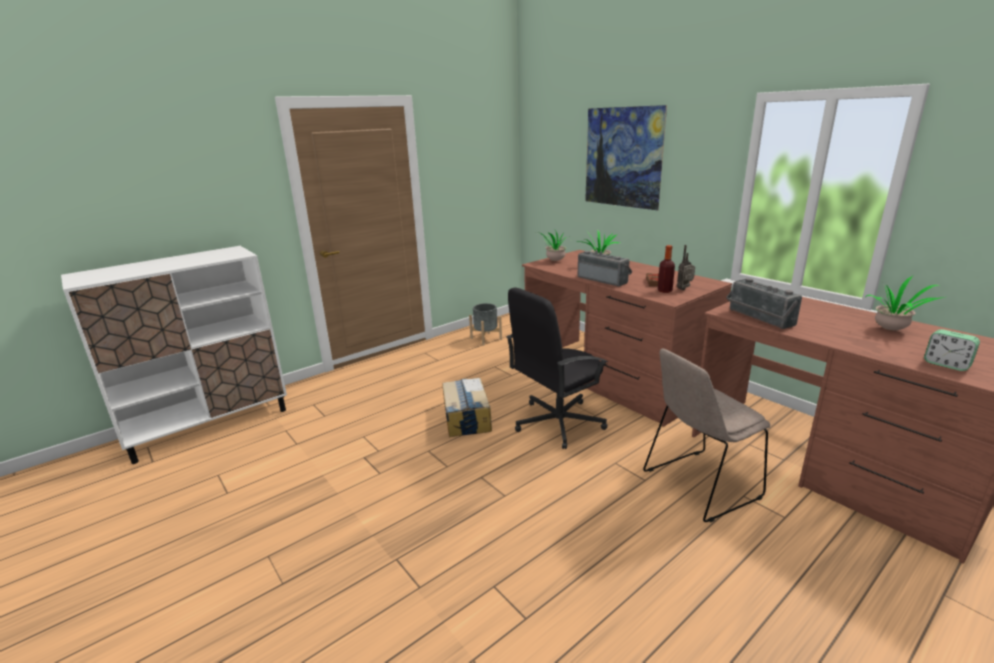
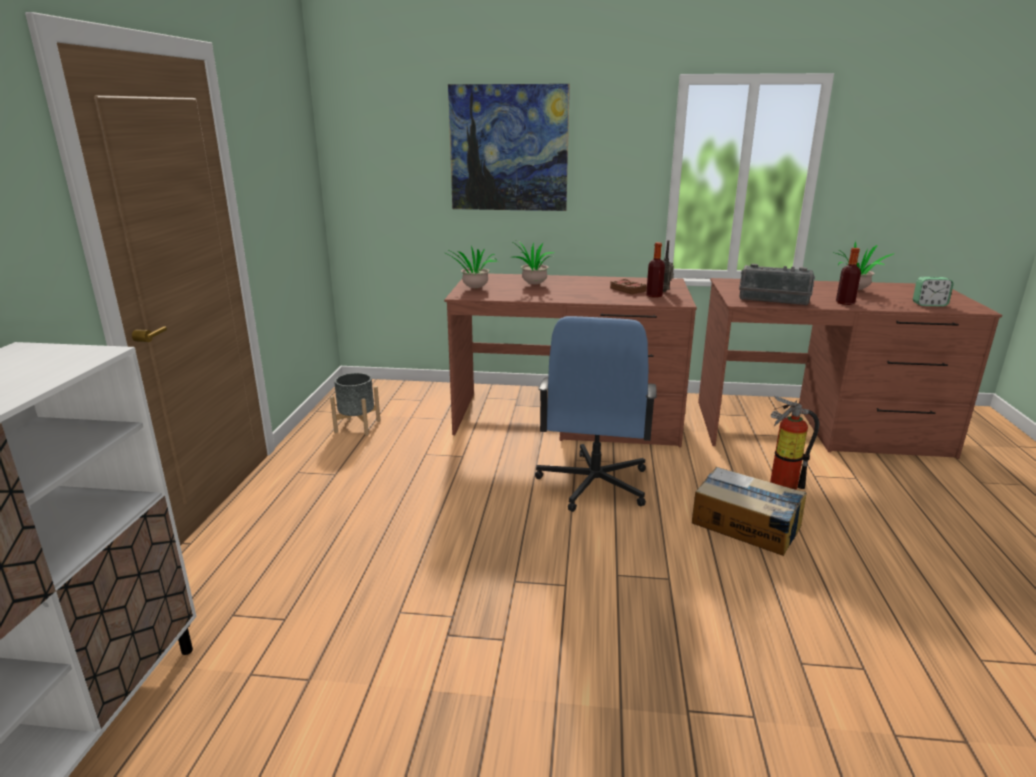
camera: 45 degrees left, 0 degrees up
(466, 417) = (492, 523): cardboard box -> cardboard box (746, 525)
(557, 423) = (593, 484): black office chair -> blue office chair
(604, 280) = (576, 297): radio -> none
(698, 485) = (779, 483): beige chair -> fire extinguisher
(835, 337) = (845, 303): none -> bottle

